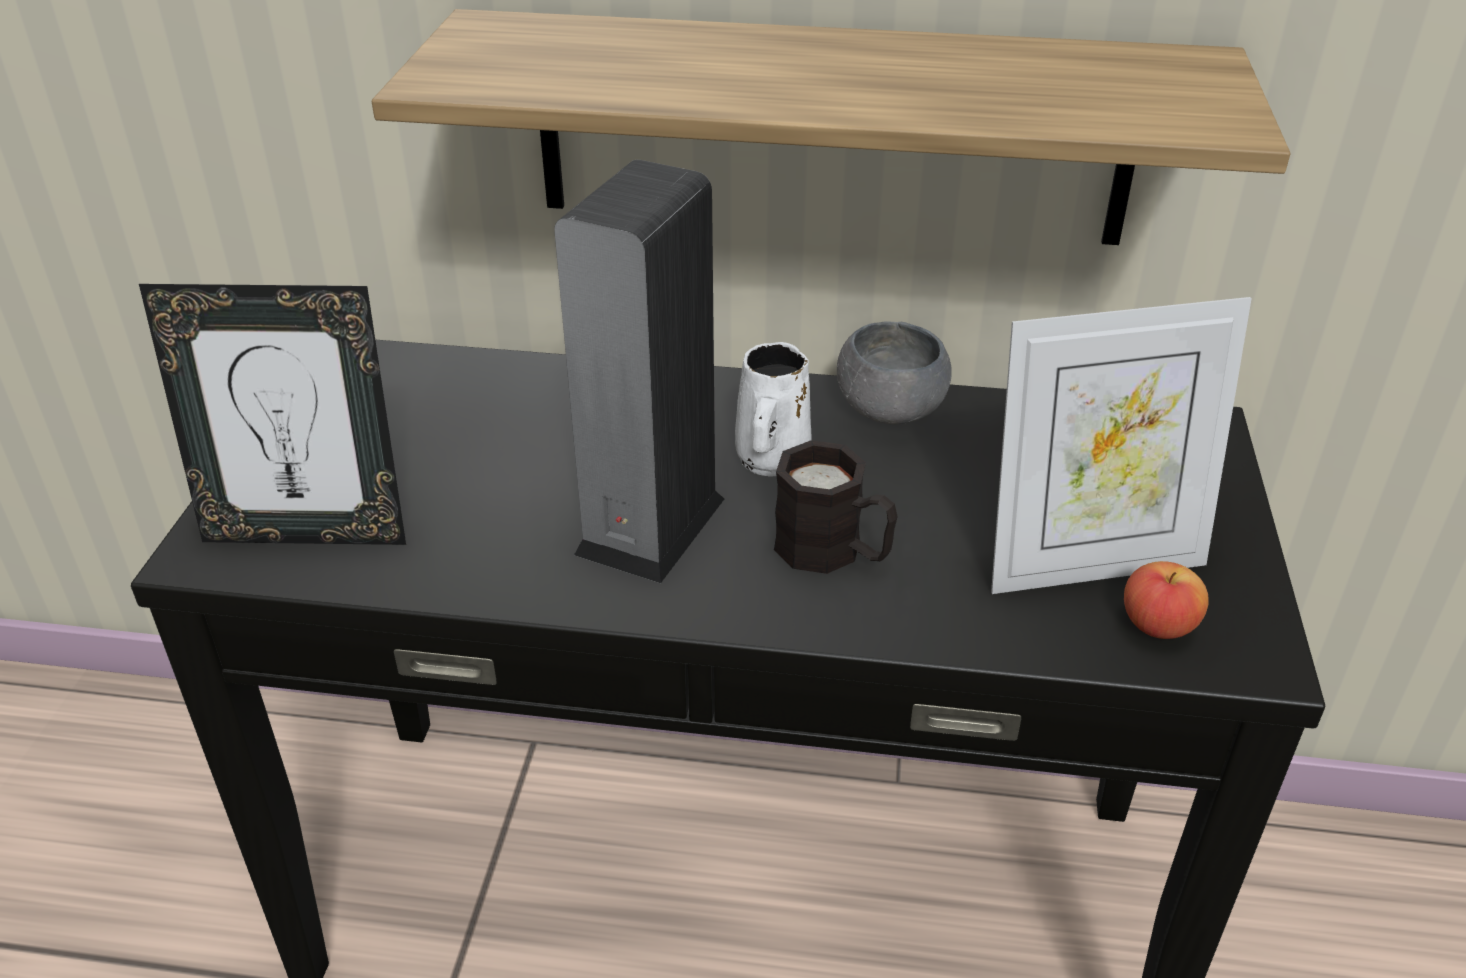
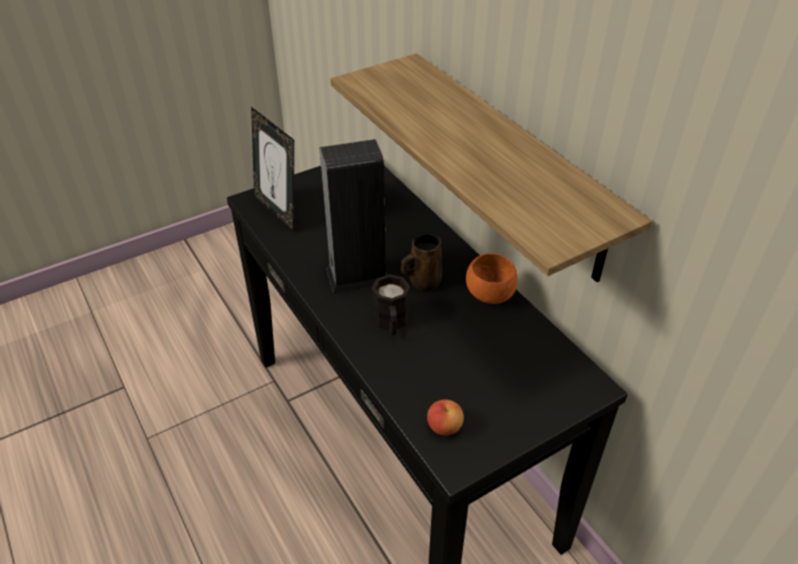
camera: 50 degrees right, 5 degrees up
(771, 461) = (423, 281): white mug -> brown mug
(891, 411) = (489, 294): grey bowl -> orange bowl
(1090, 563) = (460, 392): picture frame -> none

